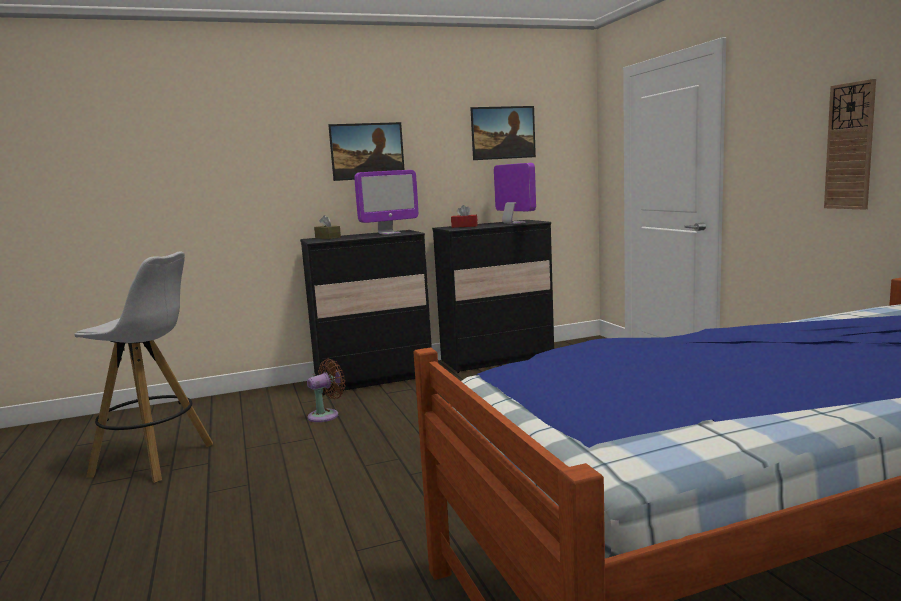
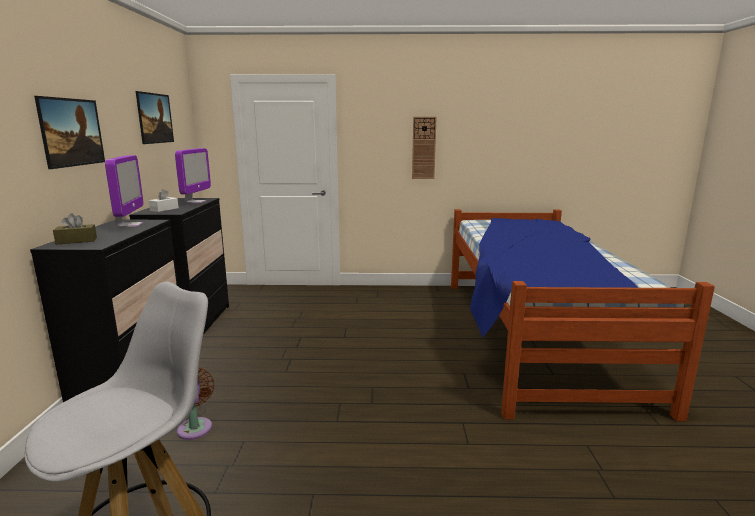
camera: 70 degrees left, 5 degrees up
(464, 226) = (164, 209): red tissue box -> white tissue box
(514, 223) = (195, 202): monitor -> monitor turned 105 degrees clockwise

